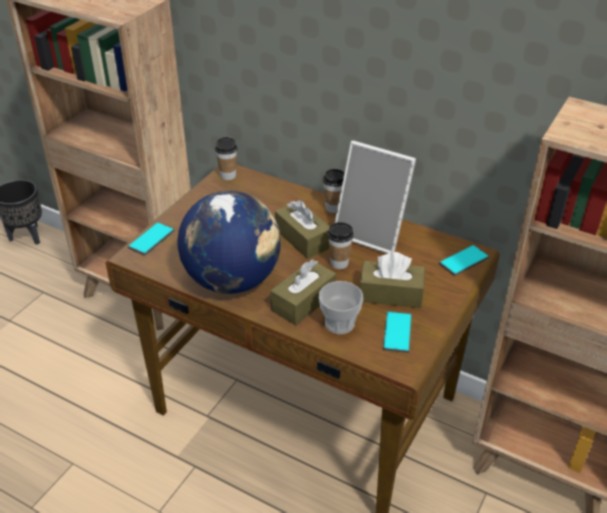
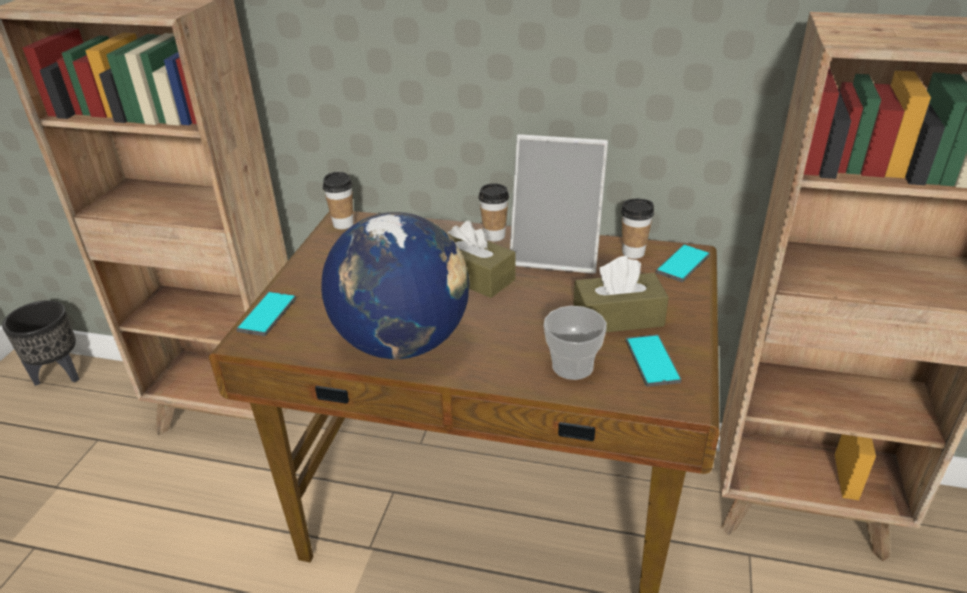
camera: 15 degrees left, 5 degrees down
(303, 301) = (511, 349): brown tissue box -> none
(339, 263) = (534, 295): cup -> cup (633, 253)

